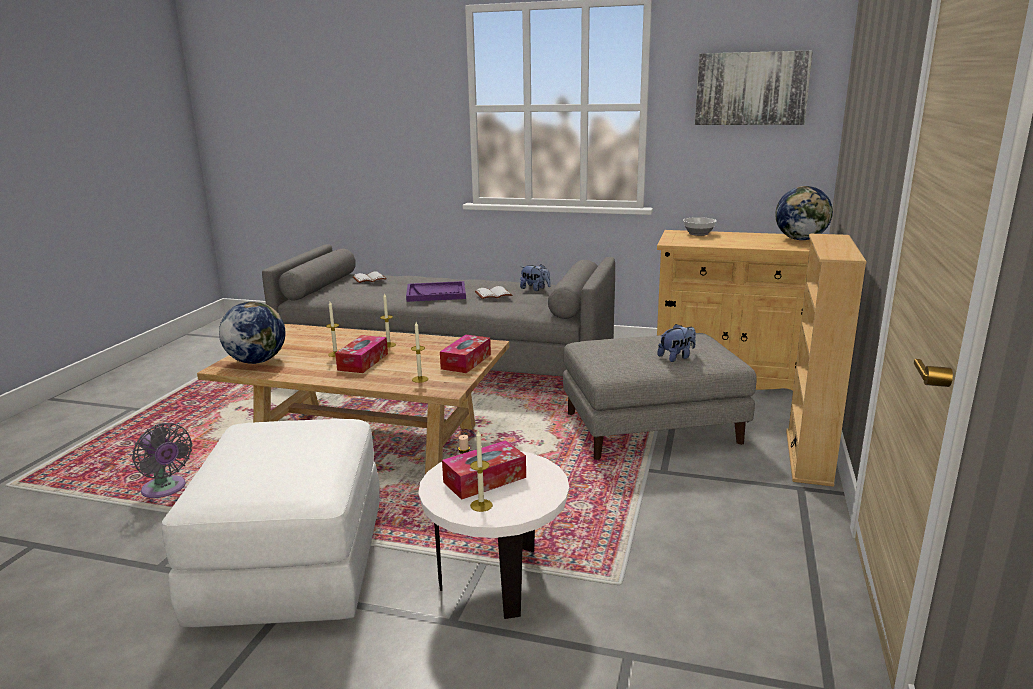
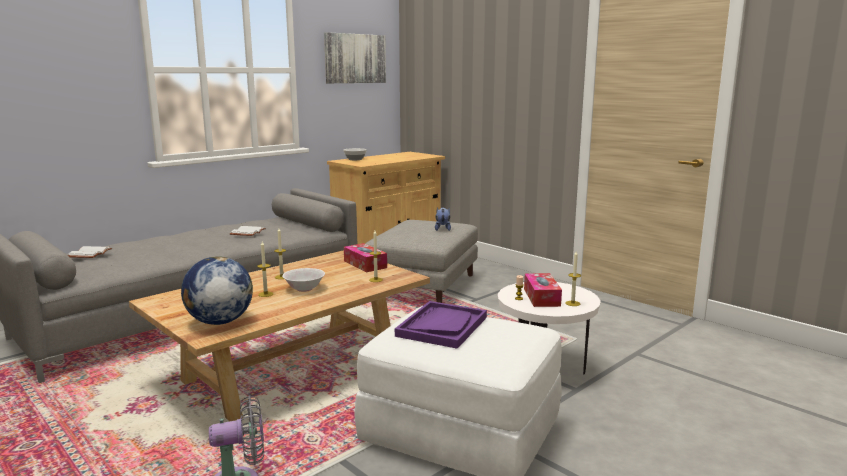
camera: 60 degrees left, 5 degrees down
(363, 362) = (304, 289): tissue box -> white bowl
(436, 293) = (204, 243): purple tray -> purple tray (442, 326)
(535, 289) = (258, 224): plush toy -> none
(801, 239) = (410, 154): globe -> none
(808, 457) = (502, 269): beige bookcase -> none

